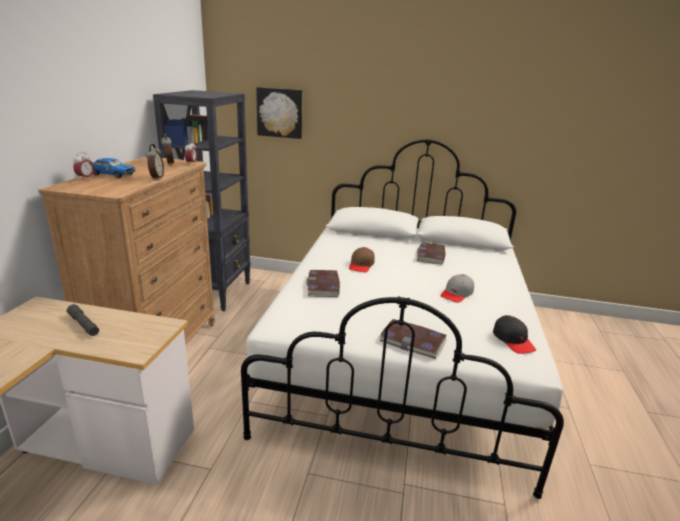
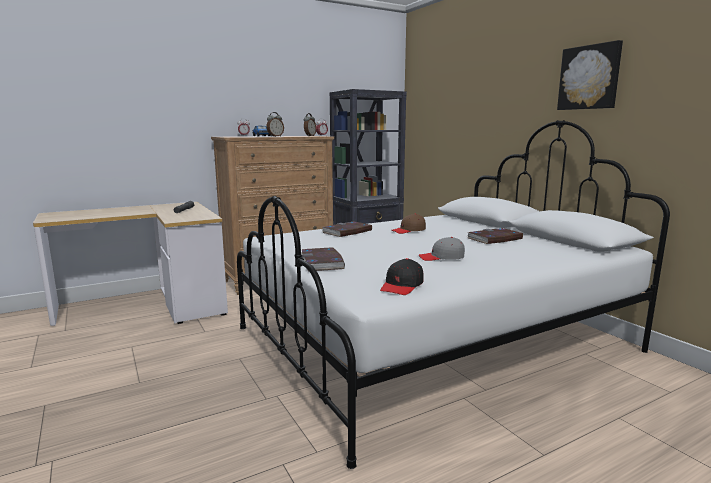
camera: 50 degrees right, 10 degrees down
(280, 113) = (445, 109): picture -> picture (589, 77)

